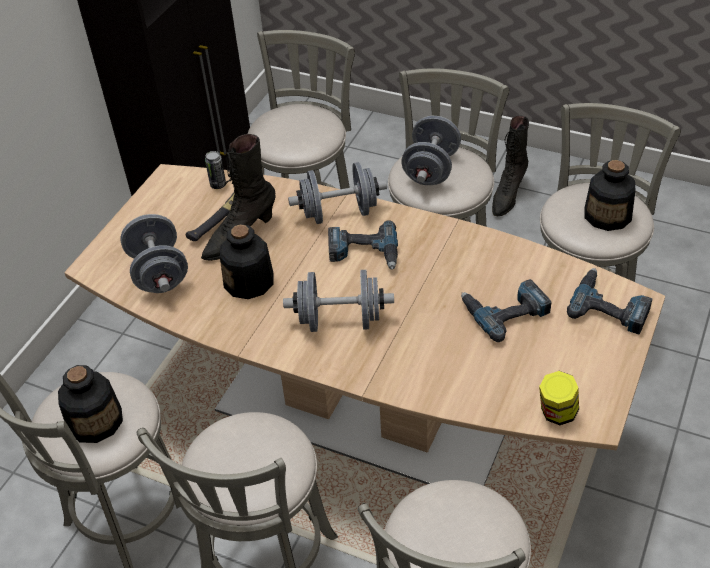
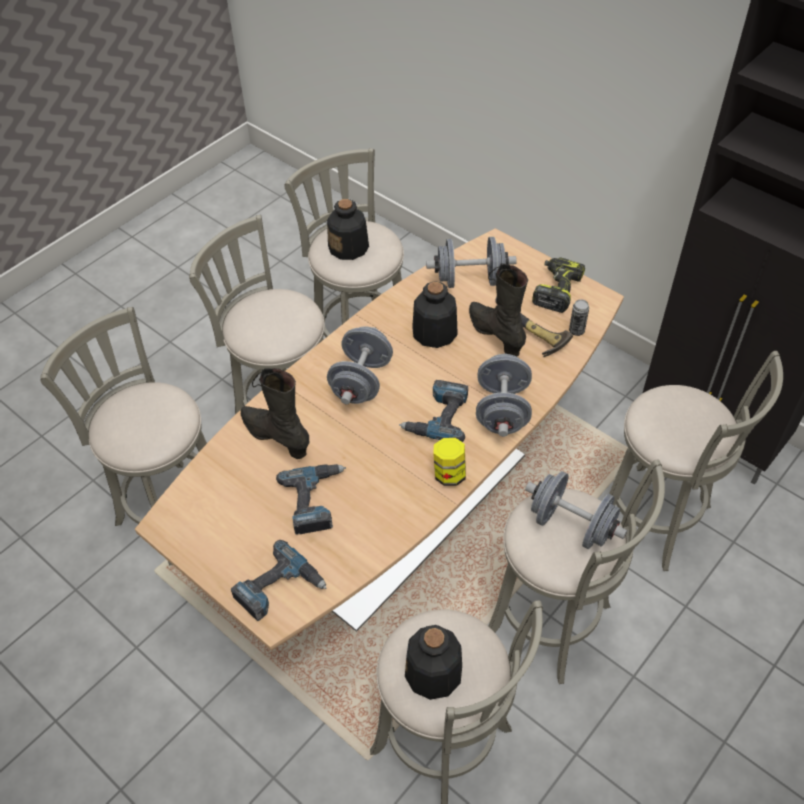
camera: 105 degrees right, 5 degrees up
(161, 207) = (556, 290): none -> power drill
(507, 196) = (687, 752): black boot -> black boot (276, 437)
(557, 413) = (187, 498): jar -> jar (449, 474)

